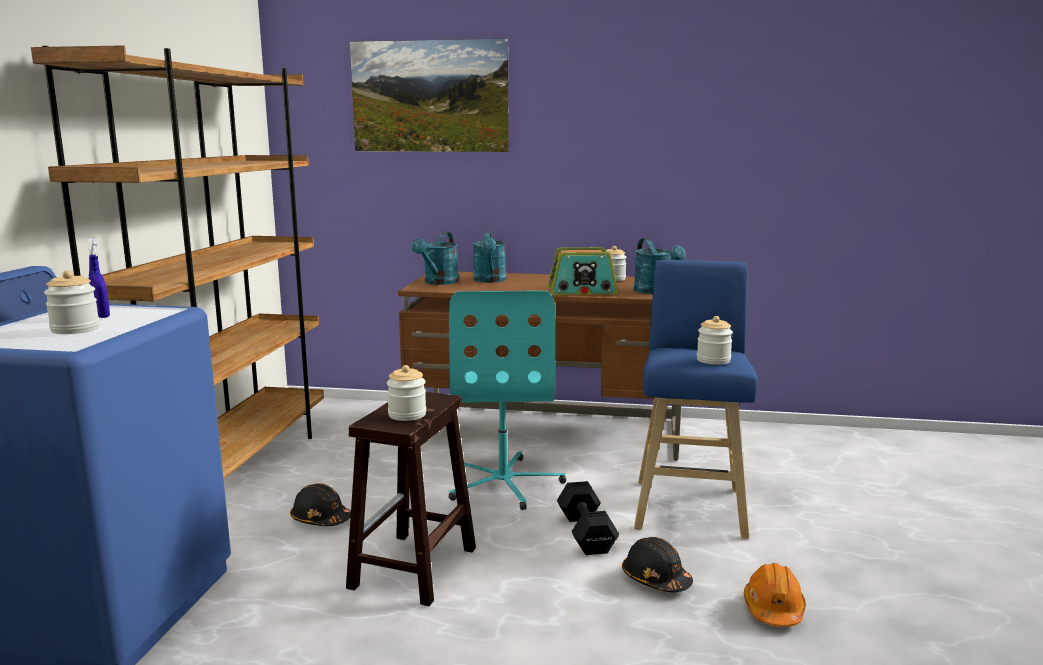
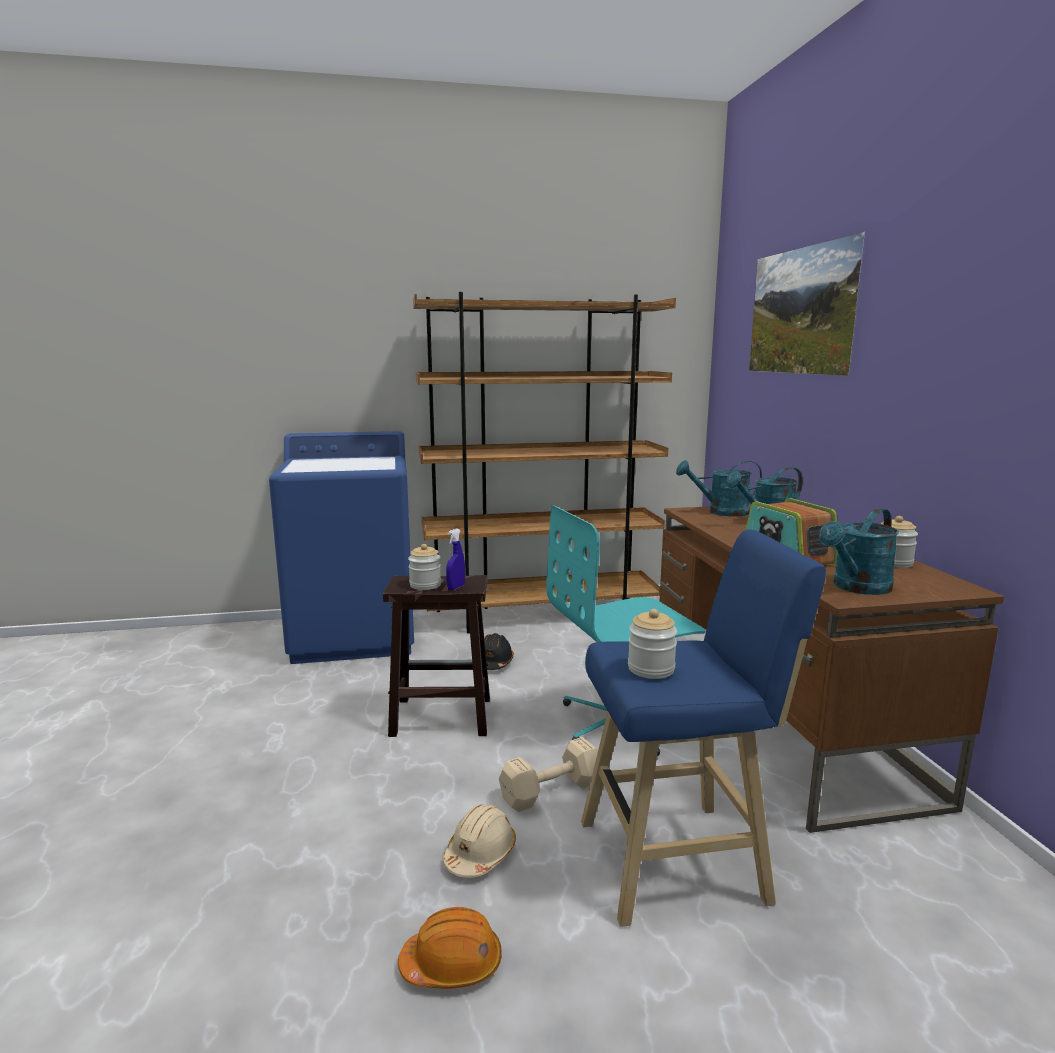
camera: 70 degrees right, 0 degrees up
(75, 329) = (329, 465): jar -> none
(101, 316) = (364, 463): blue spray bottle -> blue spray bottle (456, 587)
(586, 534) = (548, 791): black dumbbell -> beige dumbbell
(655, 579) = (480, 854): black hard hat -> beige hard hat

